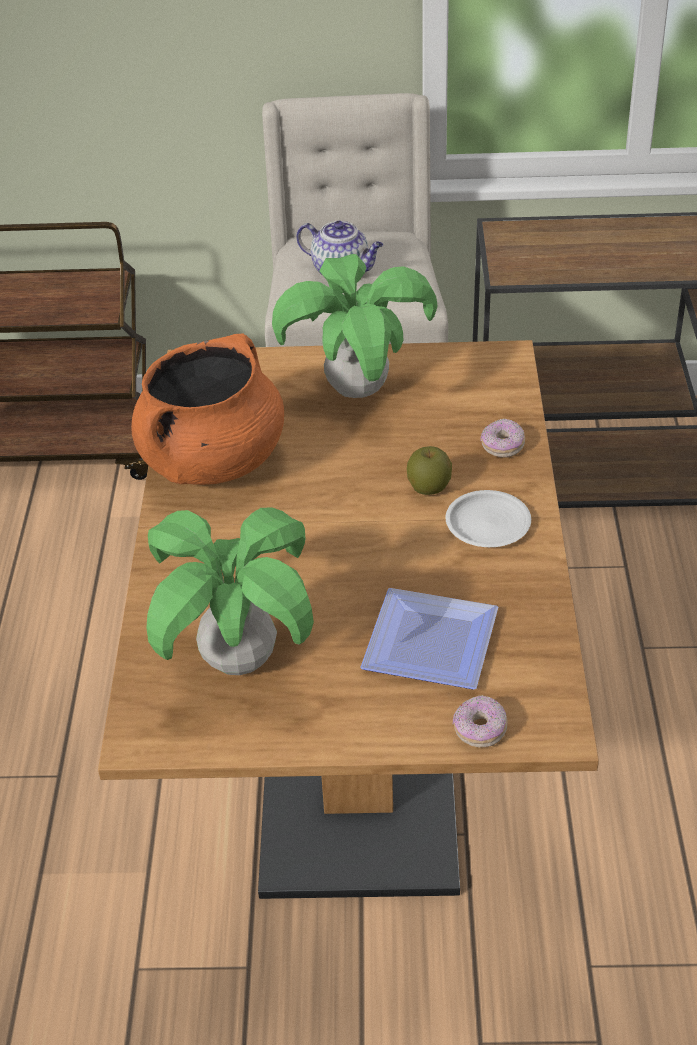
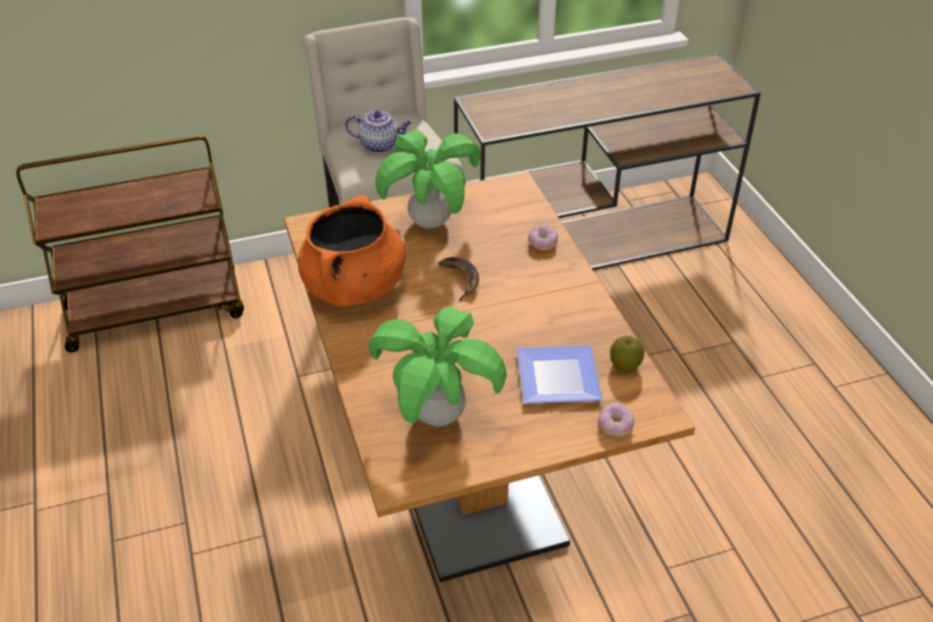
camera: 20 degrees left, 0 degrees up
(360, 477) = (460, 280): none -> banana
(429, 488) = (508, 278): apple -> apple (625, 366)
(487, 524) = (557, 295): white plate -> none

